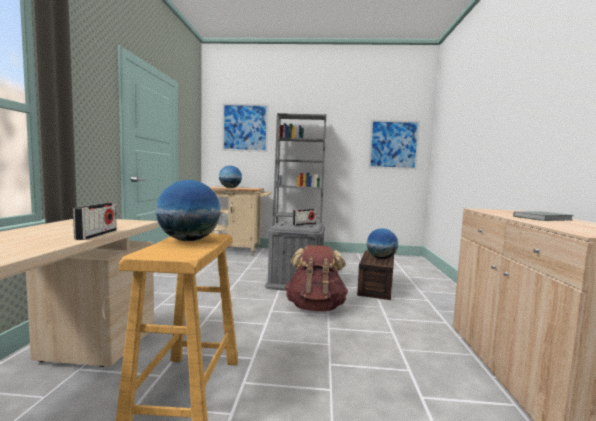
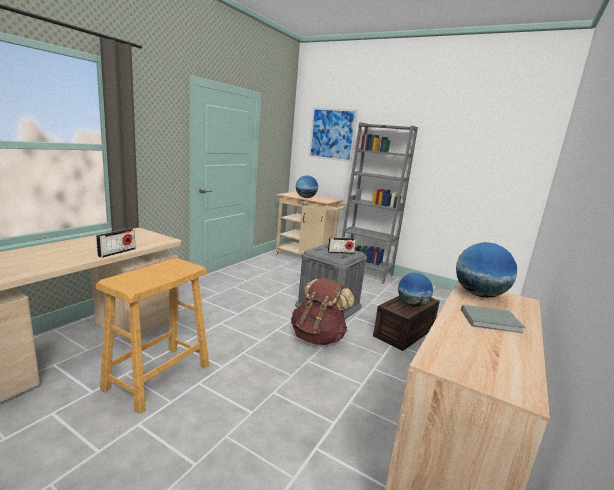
camera: 25 degrees right, 10 degrees up
(189, 240) = (164, 270): globe -> globe (479, 295)
(393, 144) = (499, 166): picture -> none

